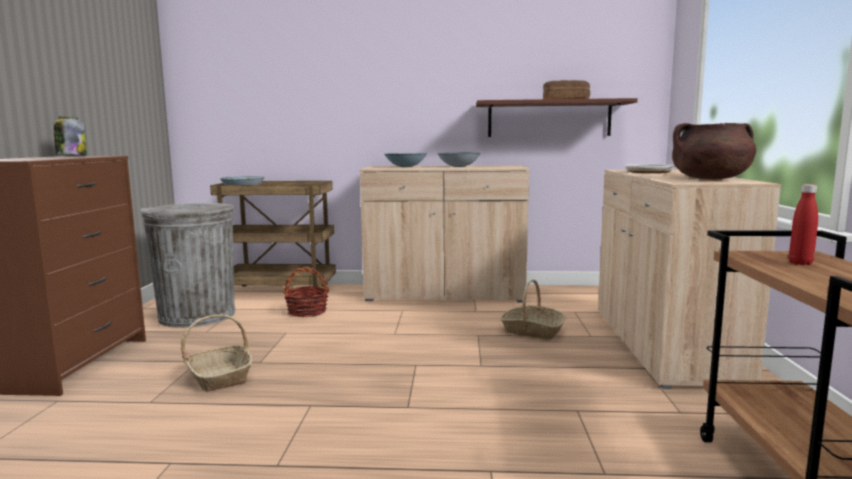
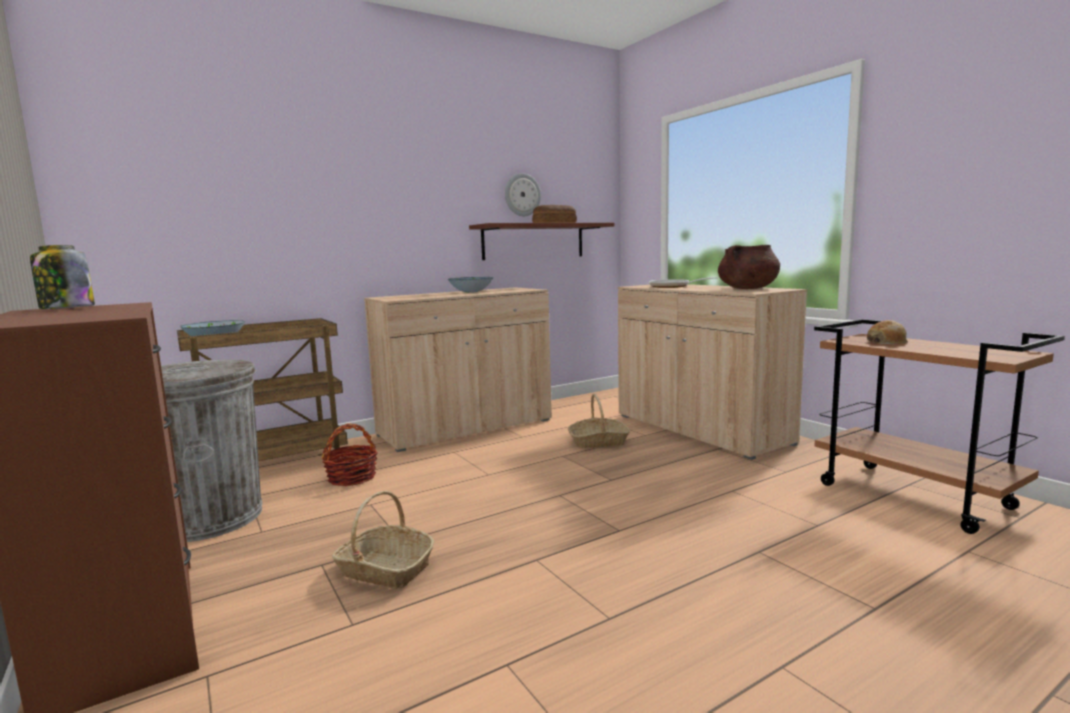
camera: 35 degrees left, 0 degrees up
(406, 166) = (417, 295): bowl -> none
(538, 71) = (522, 195): none -> wall clock
(800, 263) = (886, 342): red bottle -> bread

